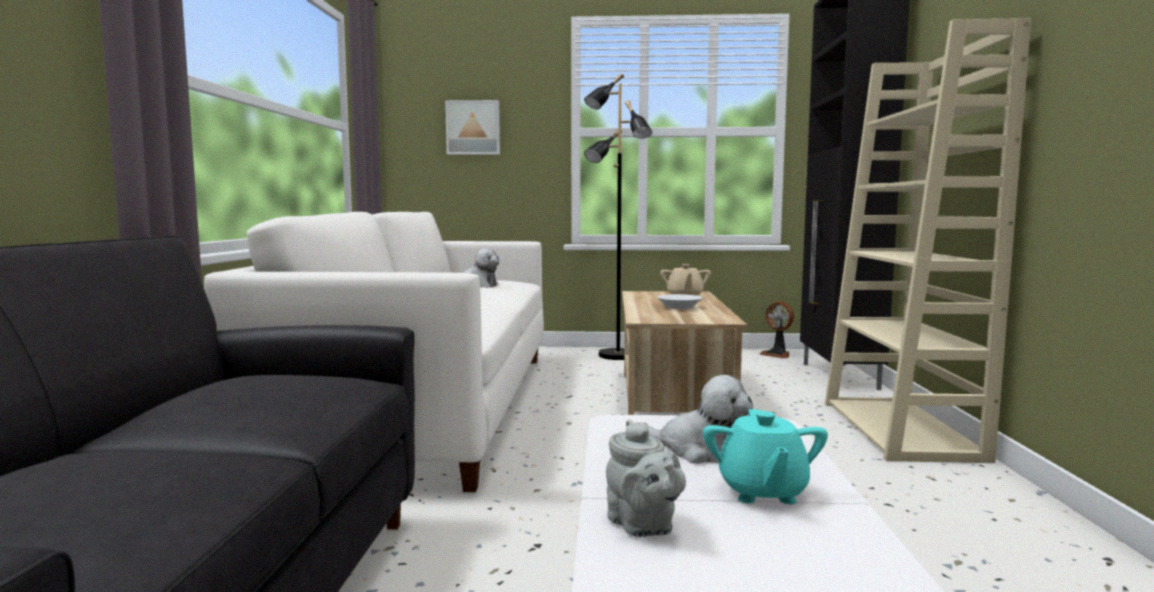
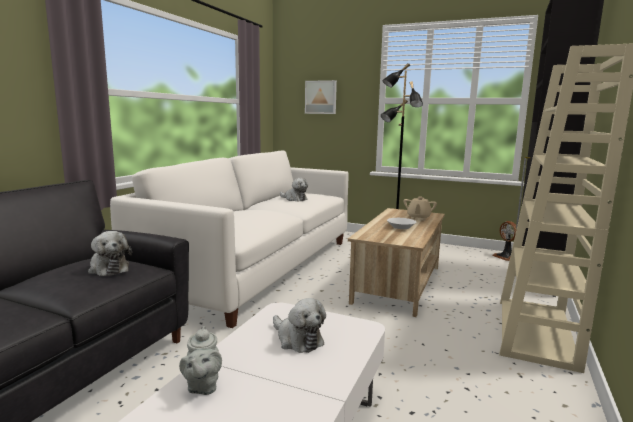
camera: 20 degrees right, 5 degrees up
(297, 384) = (108, 268): none -> plush toy
(762, 492) = (294, 378): turquoise teapot -> none

